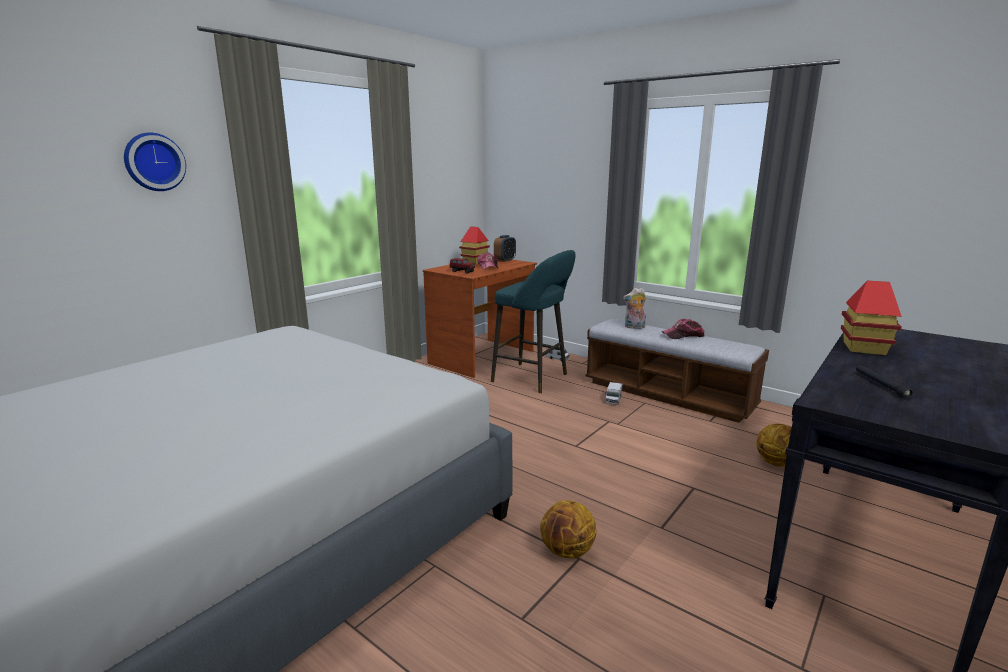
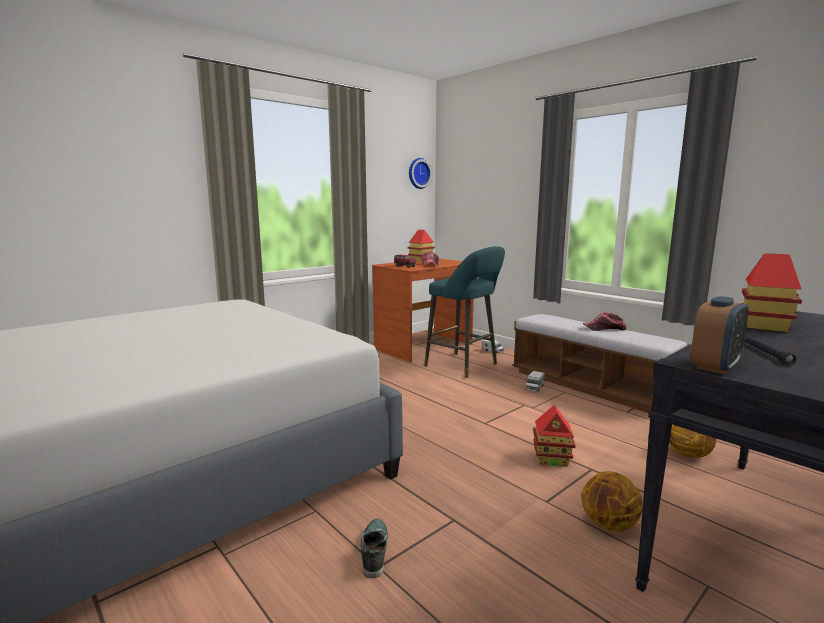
camera: 10 degrees right, 5 degrees down
(153, 162) = (142, 160): wall clock -> wall clock (418, 173)
(505, 260) = (448, 260): alarm clock -> alarm clock (715, 367)
(511, 602) = (374, 550): none -> shoe
(567, 551) = (444, 512): basketball -> basketball (609, 525)
(634, 327) = (558, 320): plush toy -> none
(653, 480) = (552, 459): none -> toy house

